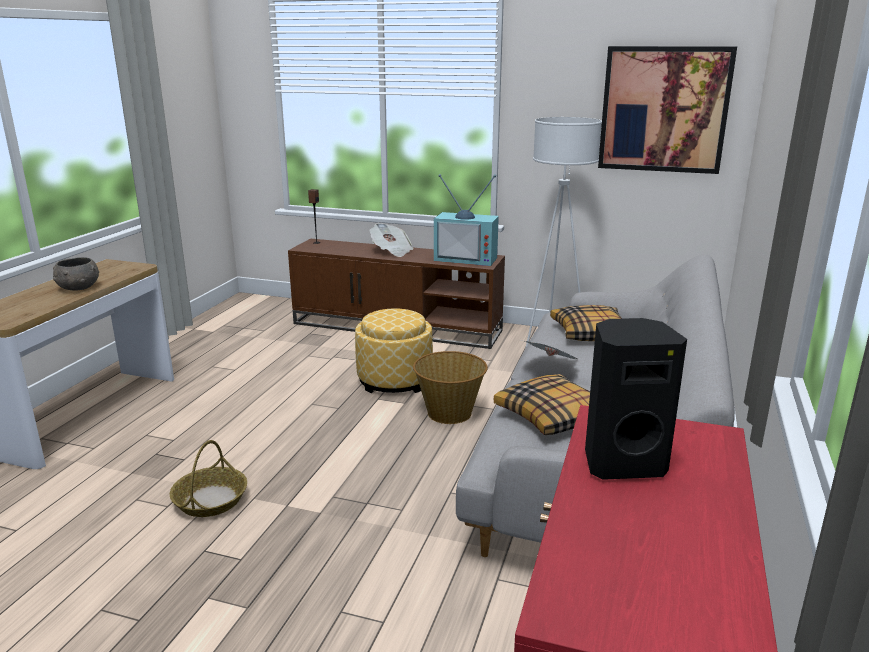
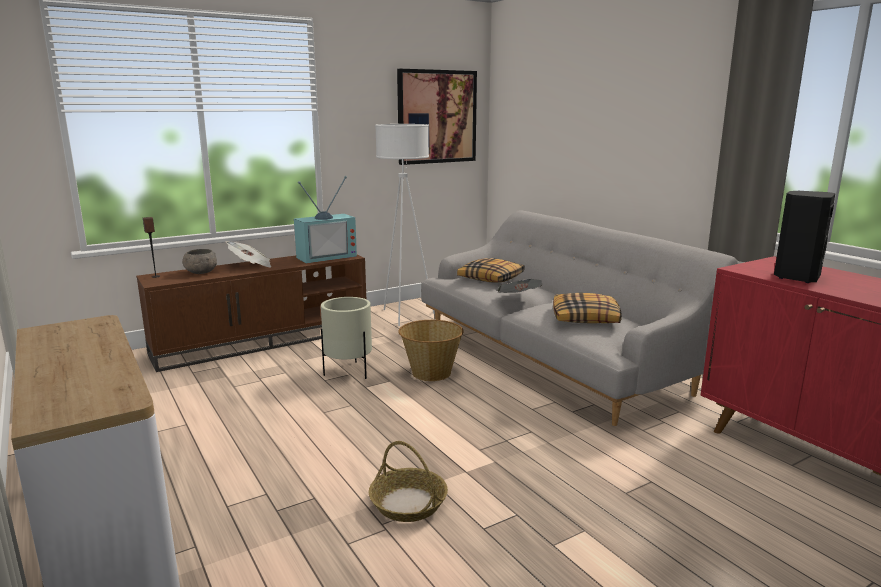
camera: 50 degrees left, 5 degrees down
(78, 288) = (93, 354): grey bowl -> grey bowl (200, 272)
(394, 380) = (348, 372): ottoman -> beige planter

